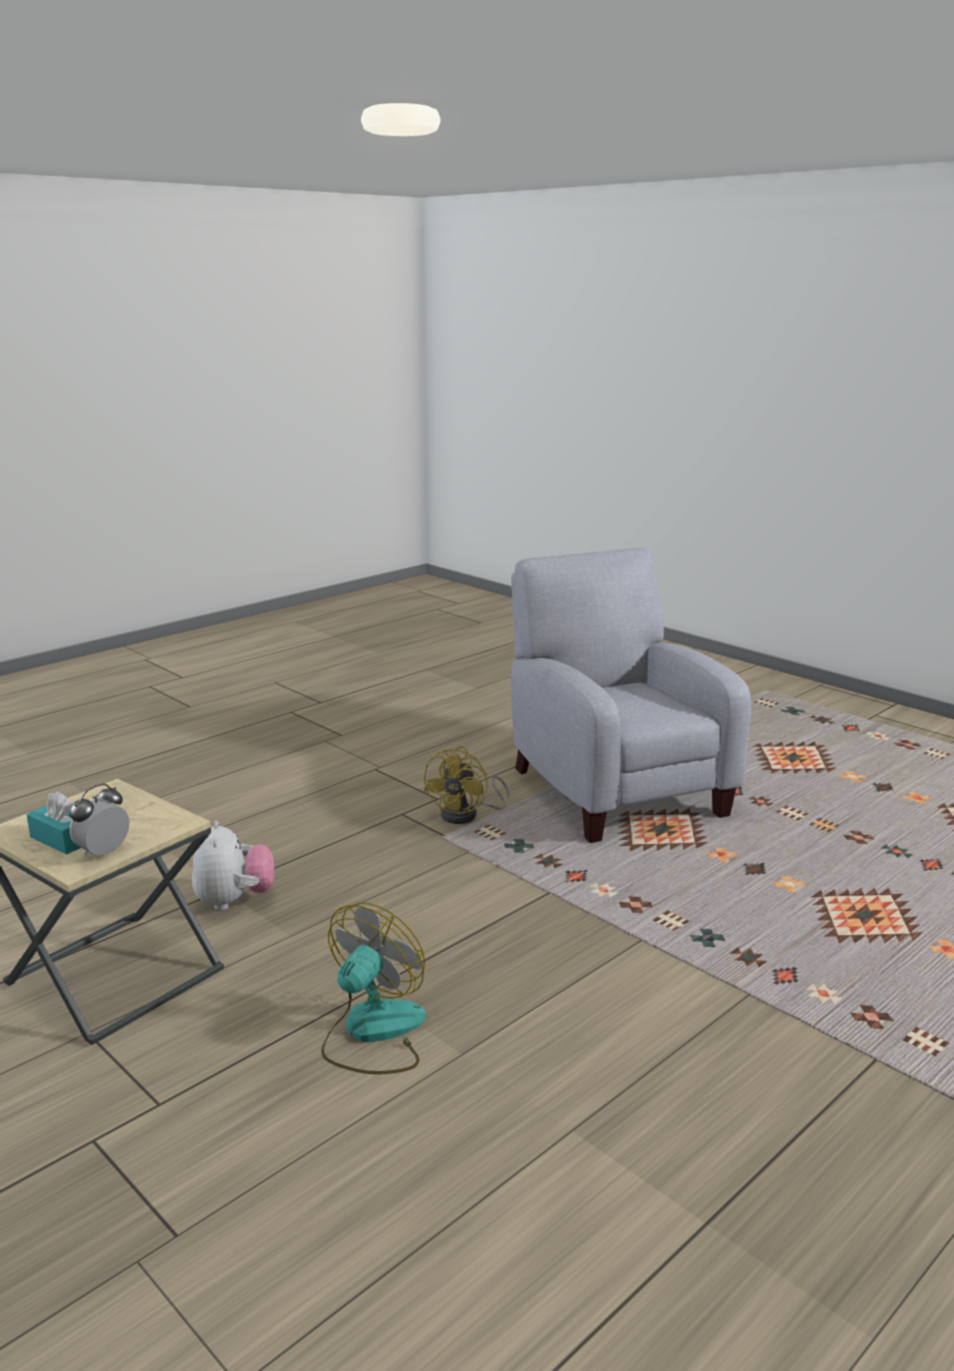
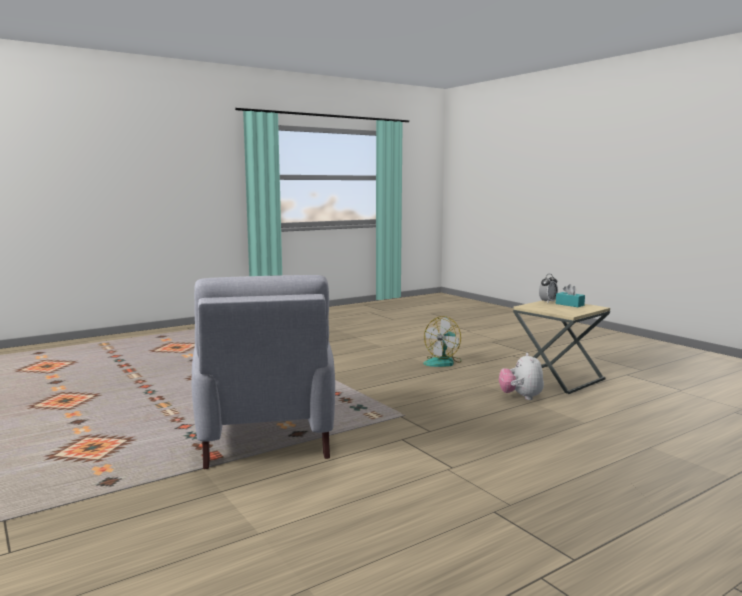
camera: 170 degrees left, 10 degrees down
(467, 815) = (383, 427): yellow fan -> none

